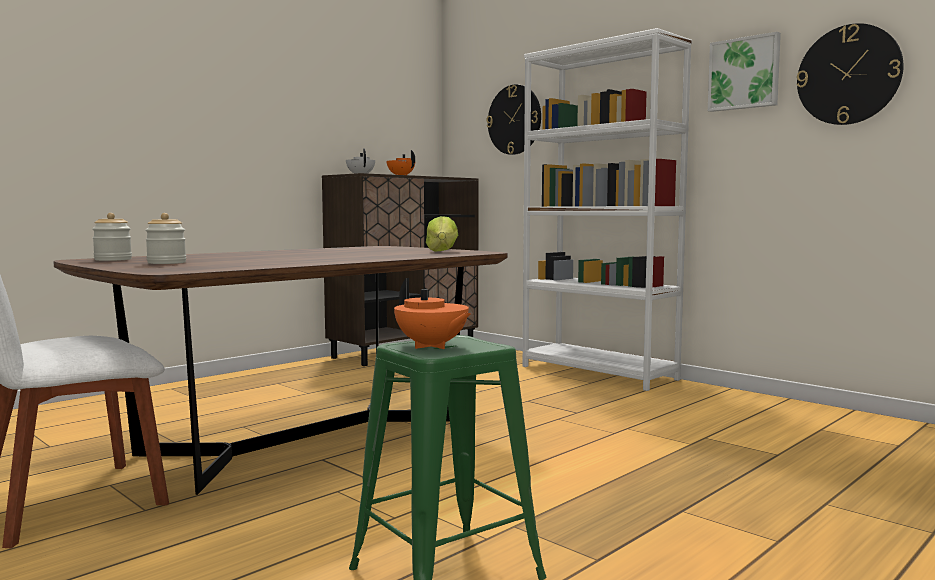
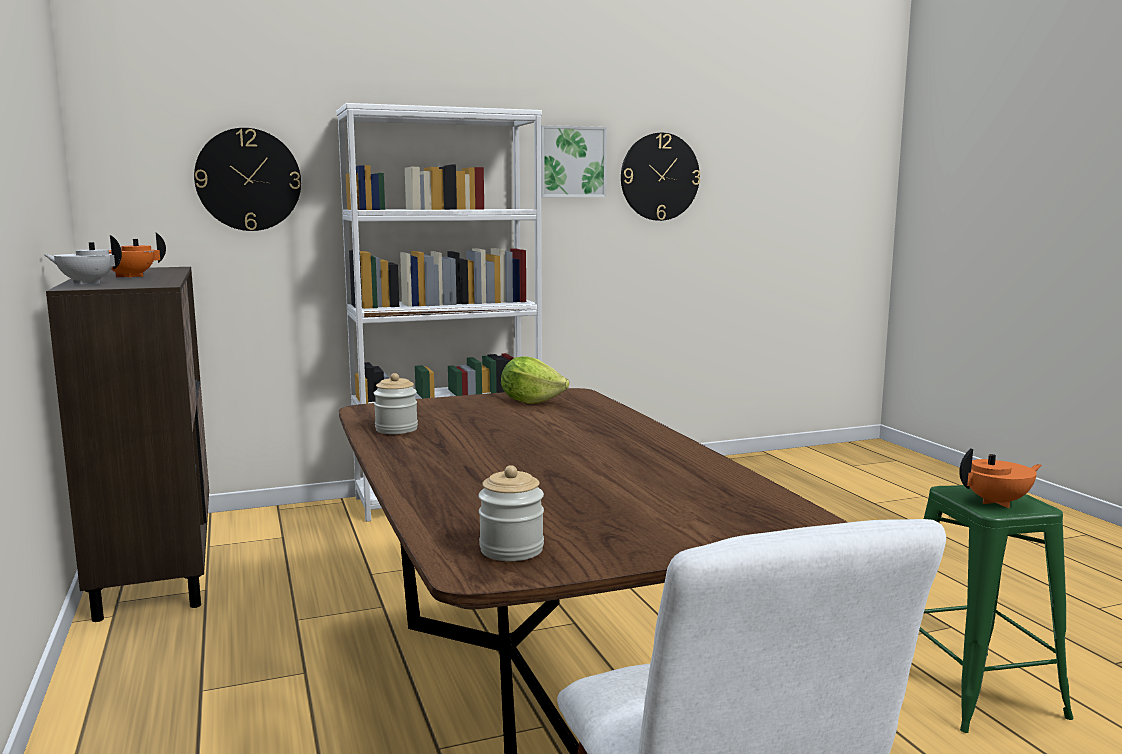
camera: 65 degrees left, 5 degrees up
(166, 263) = (633, 519): jar -> jar (396, 429)

